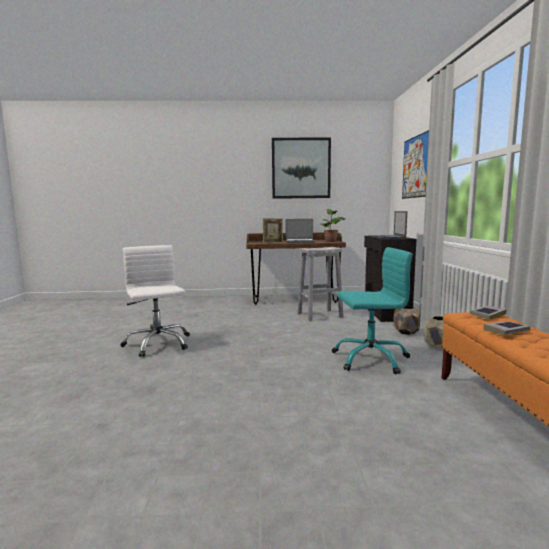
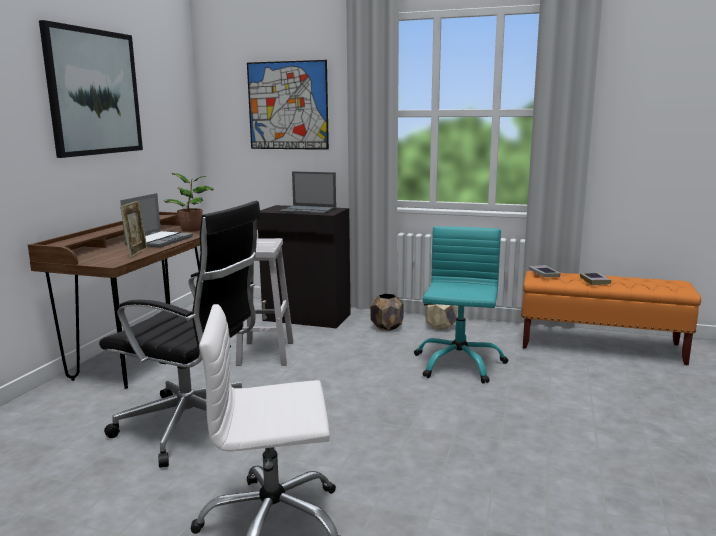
camera: 70 degrees left, 5 degrees up
(229, 319) = (193, 427): none -> black office chair

